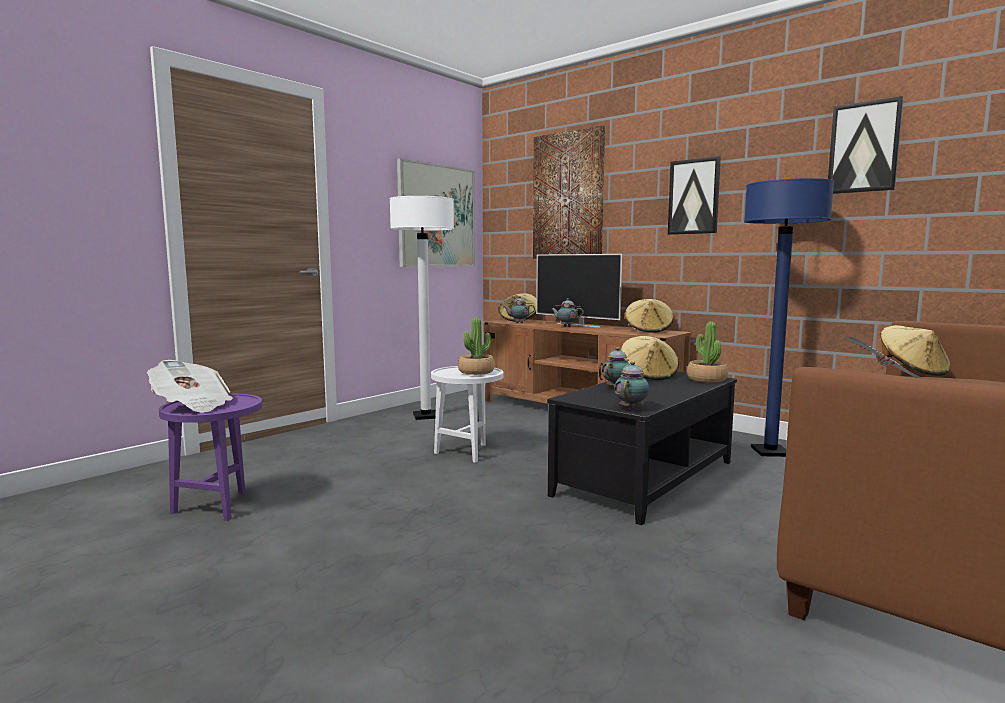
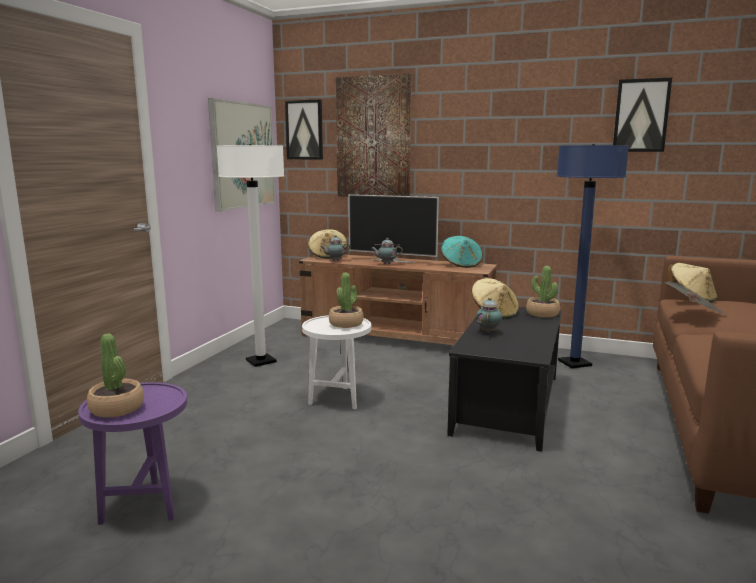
camera: 20 degrees left, 5 degrees up
(192, 405) = (117, 408): newspaper -> potted plant
(632, 408) = (528, 356): teapot -> none
(648, 330) = (461, 264): beige hat -> turquoise hat
(694, 197) = (498, 146): picture -> picture (304, 130)

